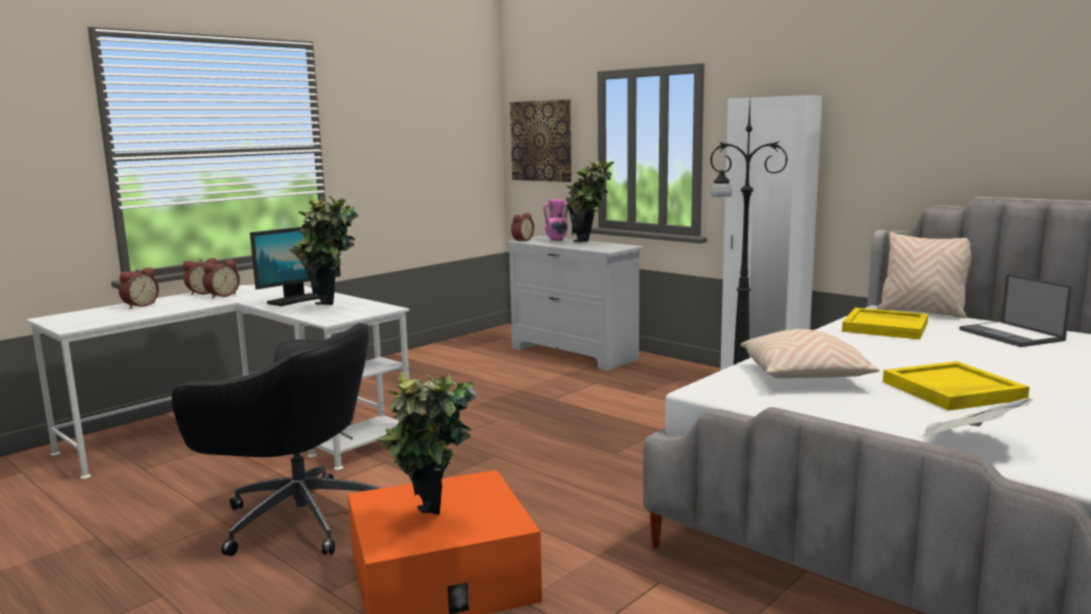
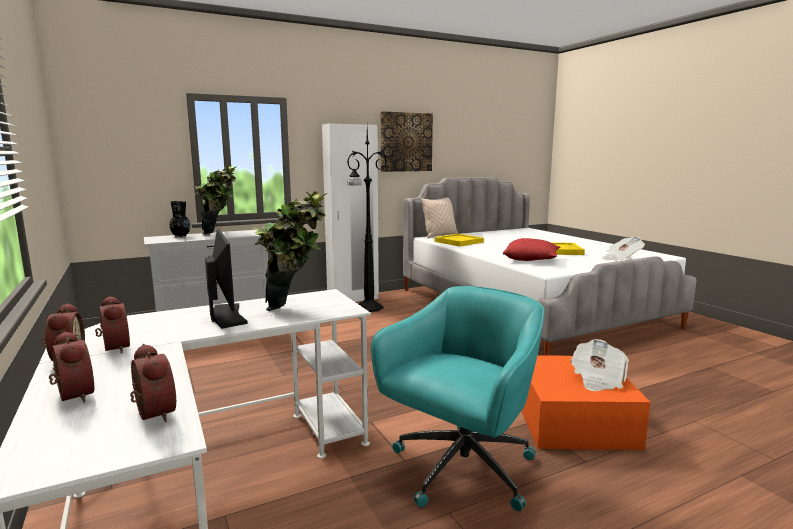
camera: 70 degrees left, 0 degrees up
(297, 518) = (460, 470): black office chair -> turquoise office chair
(430, 525) = (597, 380): potted plant -> newspaper
(521, 240) = (155, 241): alarm clock -> alarm clock (151, 414)
(541, 141) = (118, 151): picture -> picture (406, 142)
(556, 240) = (181, 236): pink vase -> black vase
(805, 377) = (531, 260): beige pillow -> red pillow
(1012, 335) = (487, 235): laptop -> none

